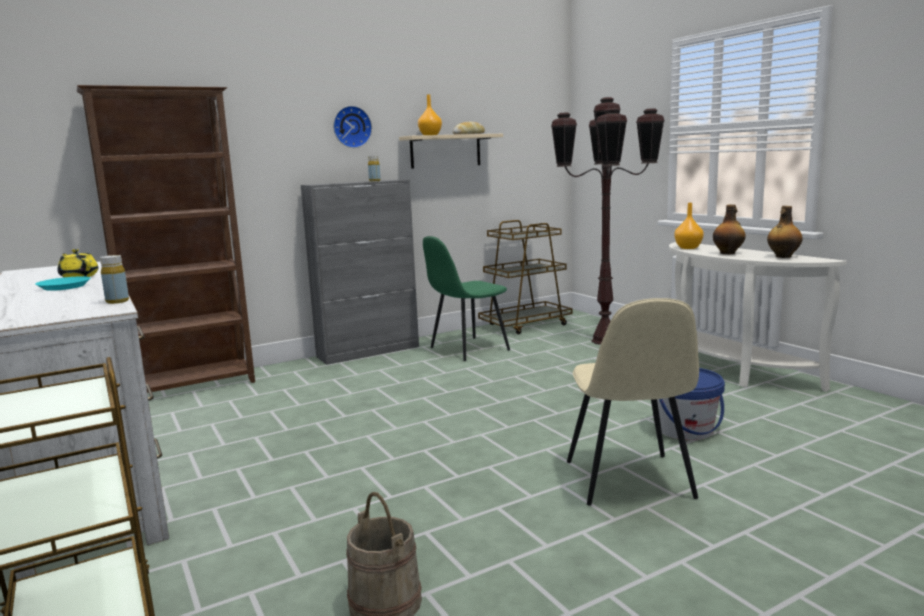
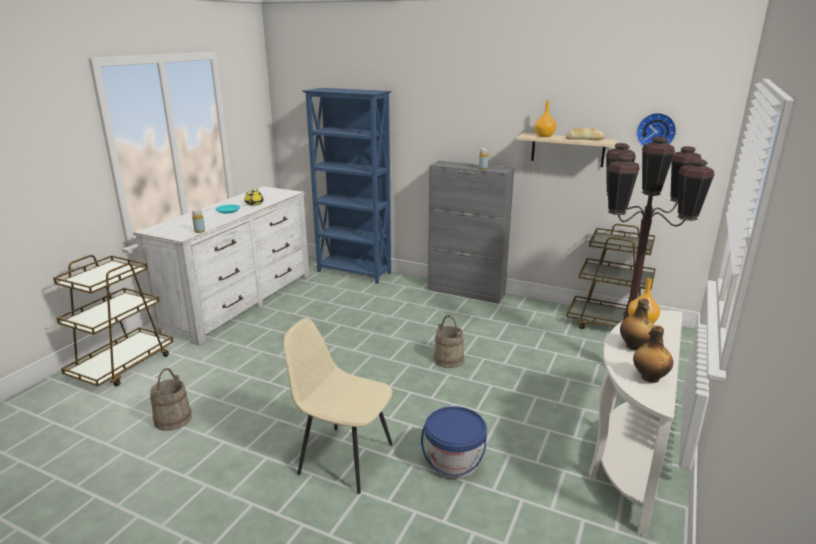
camera: 55 degrees right, 10 degrees up
(194, 387) = (354, 273): brown bookcase -> blue bookcase
(351, 127) = (484, 121): wall clock -> wall clock (656, 131)
(467, 349) = (516, 322): green chair -> none
(494, 389) = (448, 359): none -> beige bucket
(629, 481) = (344, 458): beige chair -> beige chair turned 60 degrees clockwise

